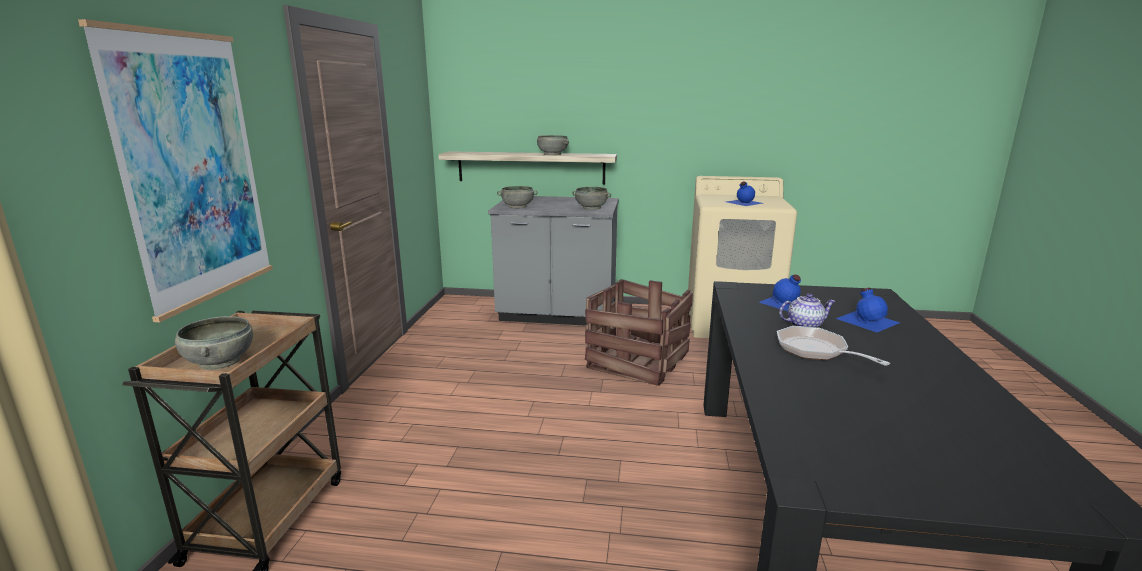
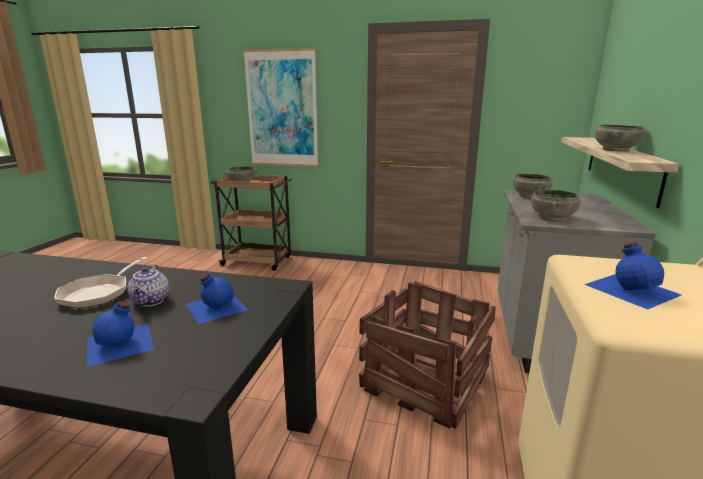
camera: 95 degrees right, 0 degrees up
(816, 351) = (99, 293): frying pan -> frying pan turned 135 degrees clockwise

